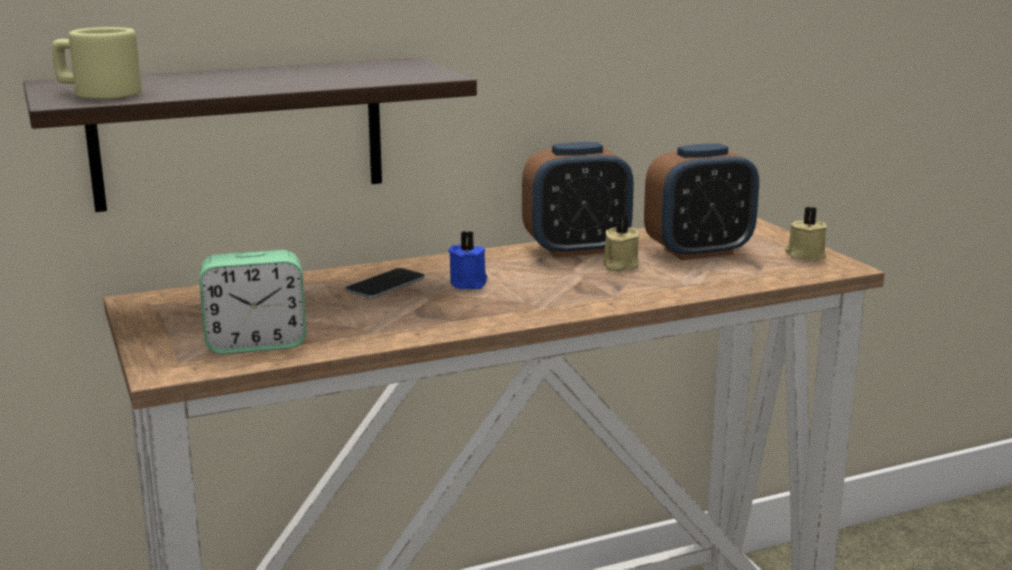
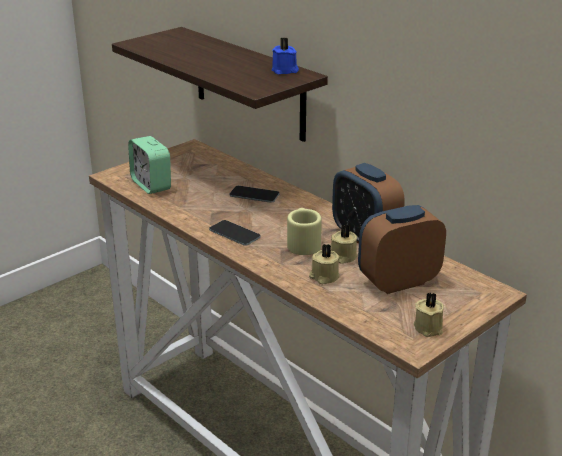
camera: 70 degrees right, 10 degrees up
(97, 93) = (153, 43): beige mug -> beige mug (303, 243)
(469, 283) = (273, 216): blue candle -> blue candle (285, 71)
(501, 309) = (234, 233): none -> phone
(665, 280) = (324, 277): none -> beige candle
(698, 252) = (398, 282): alarm clock -> alarm clock turned 105 degrees clockwise

